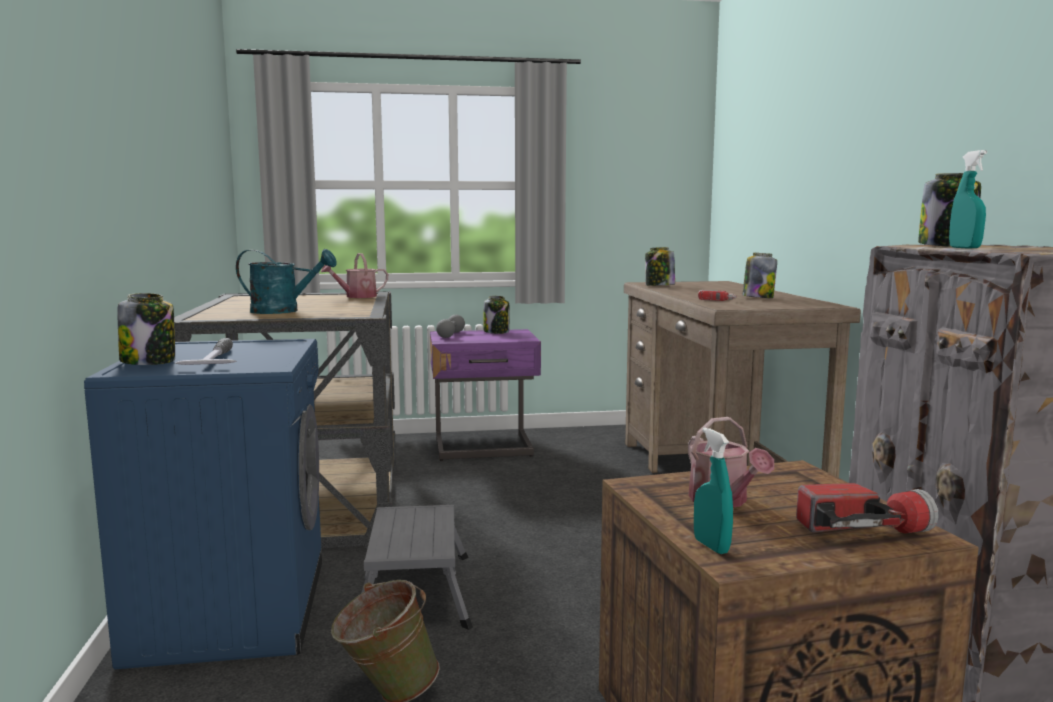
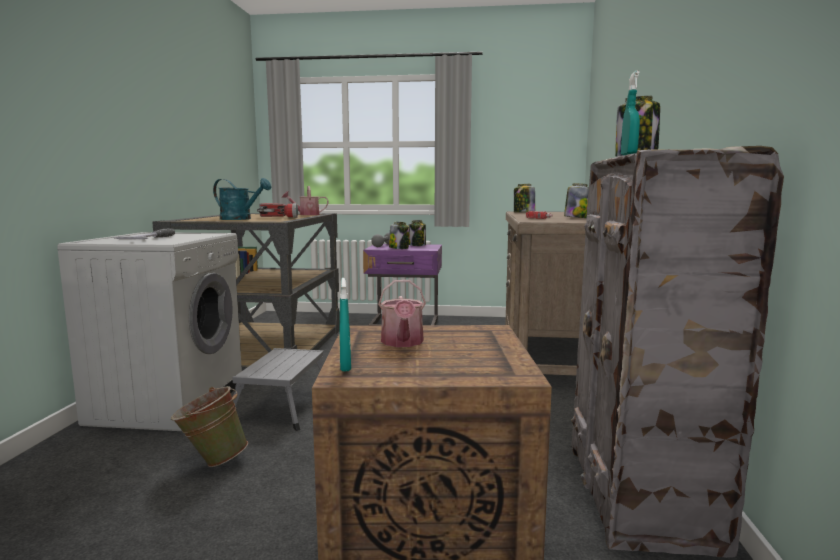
camera: 15 degrees right, 0 degrees up
(149, 361) = (111, 238): jar -> jar (399, 248)
(237, 610) = (172, 402): blue washing machine -> white washing machine
(863, 530) = (475, 368): flashlight -> flashlight (279, 217)

